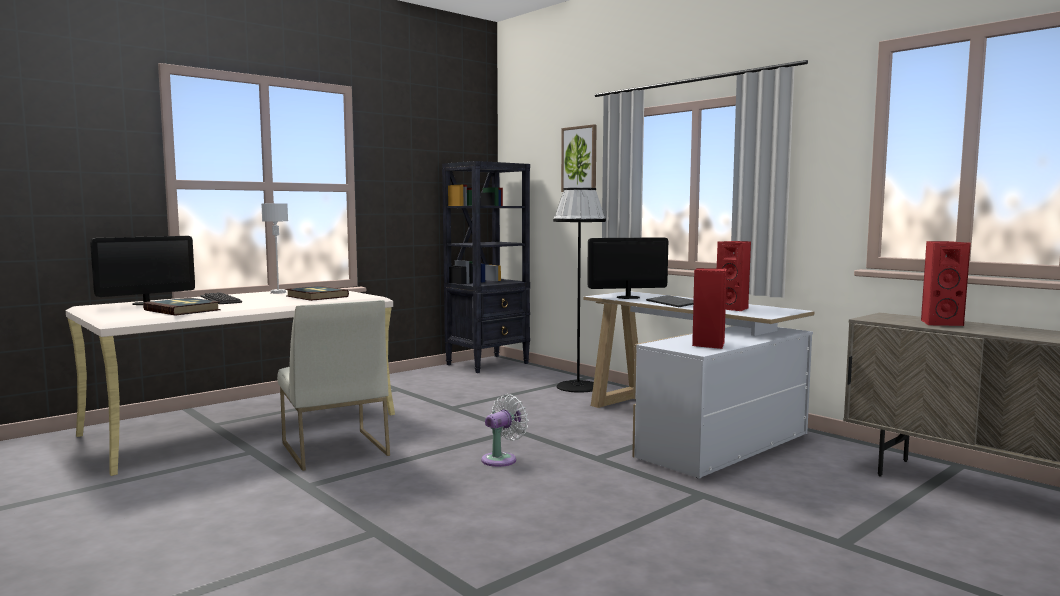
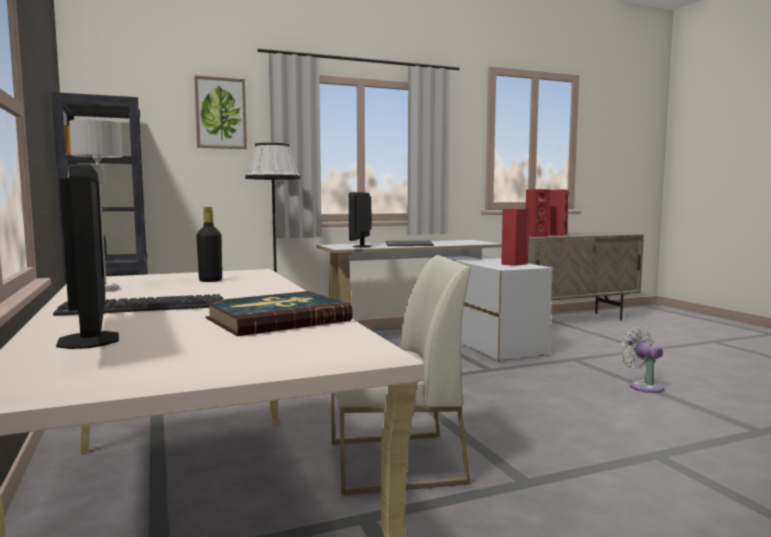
camera: 70 degrees left, 0 degrees up
(316, 296) = (210, 281): book -> black bottle
(502, 459) = (477, 395): white fan -> white fan (643, 386)
(734, 308) = (452, 243): red speaker -> red speaker (535, 236)

